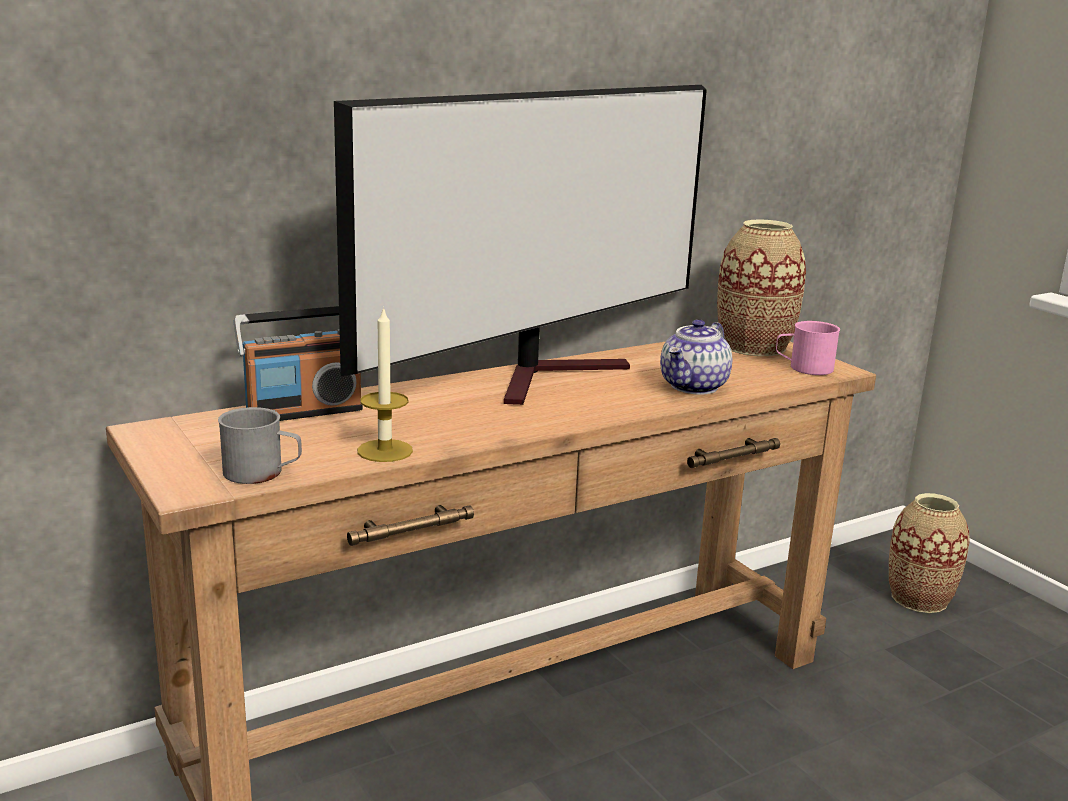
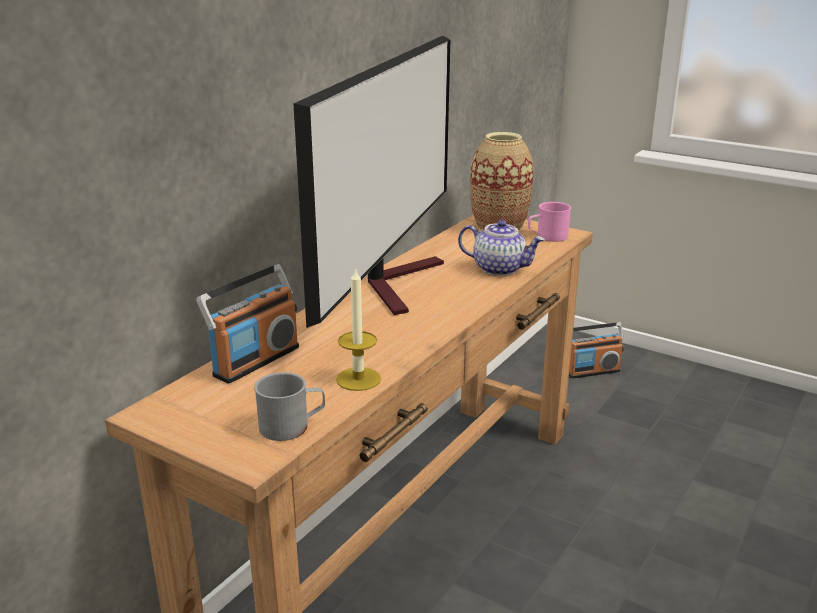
camera: 25 degrees left, 5 degrees up
(694, 387) = (500, 269): teapot -> teapot turned 75 degrees counterclockwise
(919, 599) = (592, 371): vase -> radio

